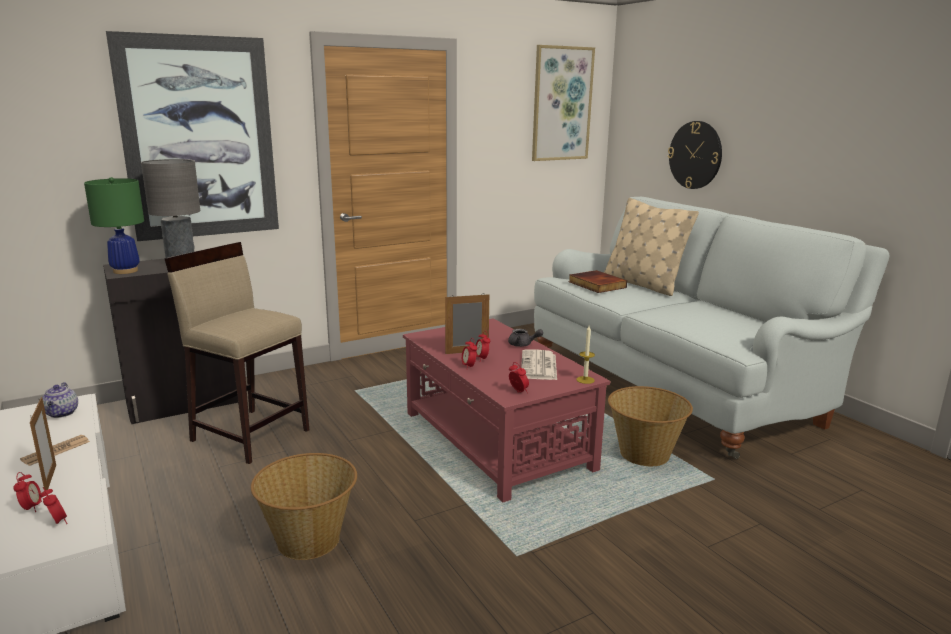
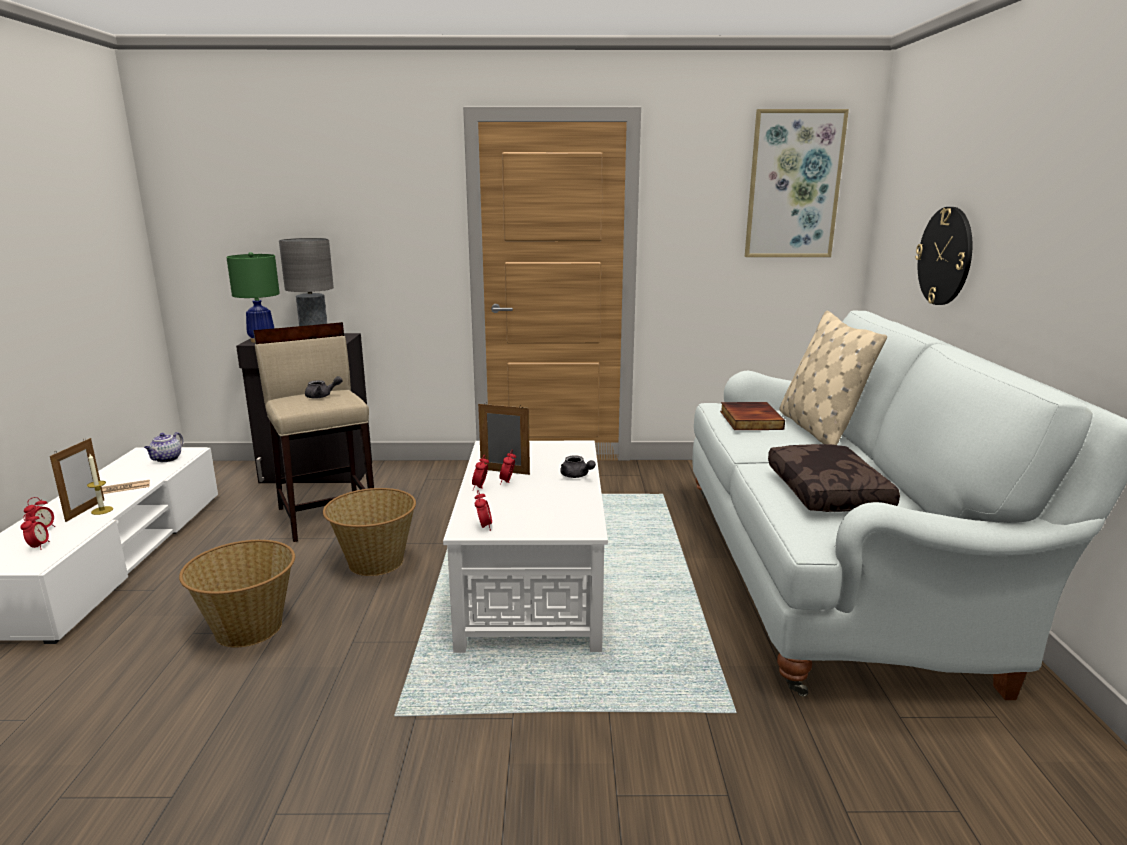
camera: 30 degrees right, 0 degrees up
(200, 139) = (350, 219): picture -> none
(247, 316) = (322, 396): none -> grey teapot
(496, 441) = (531, 583): red coffee table -> white coffee table
(539, 366) = (553, 504): newspaper -> none
(585, 380) = (578, 531): candle -> candle (102, 510)
(644, 455) = (681, 651): basket -> basket (375, 562)
(710, 321) = (829, 492): none -> brown pillow

